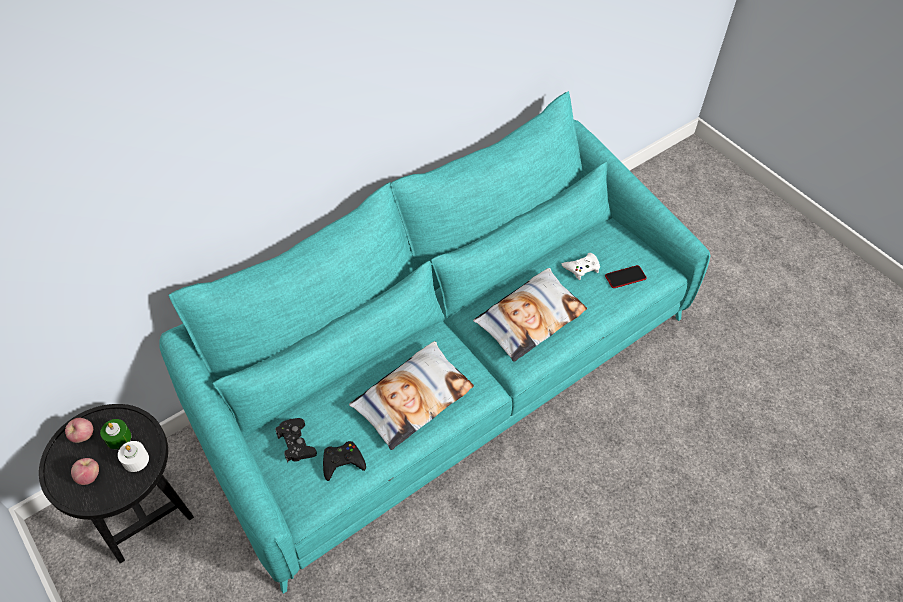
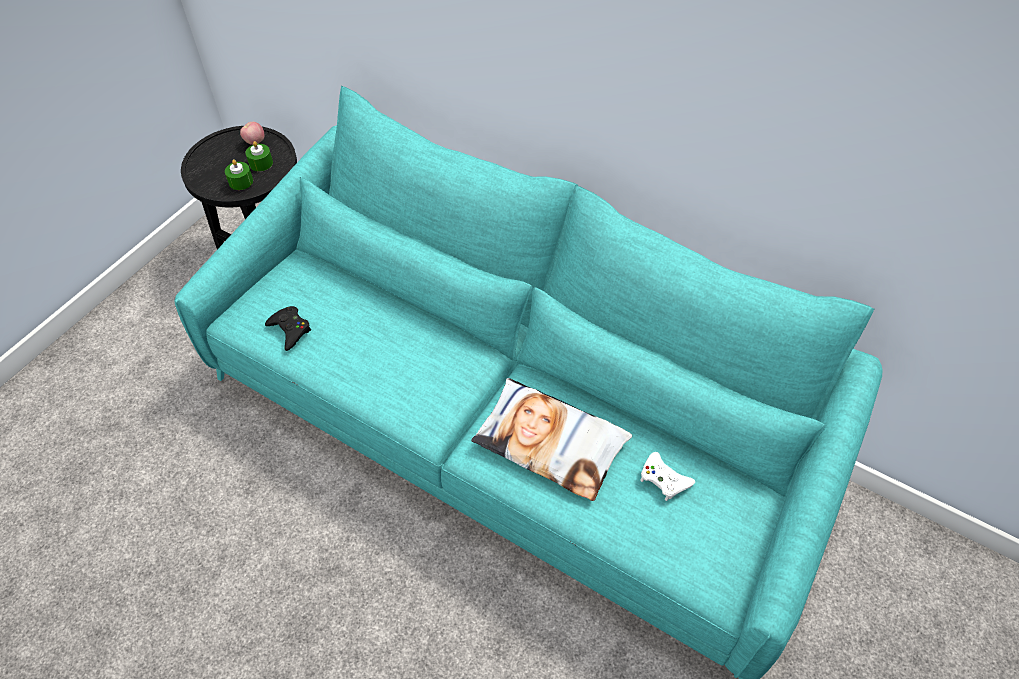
camera: 70 degrees right, 0 degrees up
(89, 476) = (219, 162): apple -> none
(136, 460) = (241, 181): white candle -> green candle
(296, 443) = (300, 286): black game controller -> none
(412, 398) = (388, 362): pillow -> none
(625, 277) = (678, 538): phone -> none

